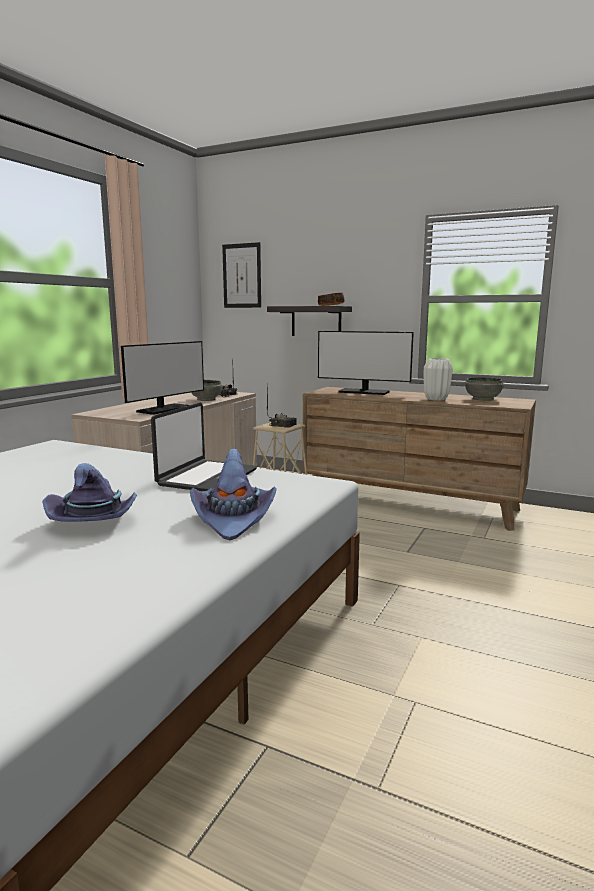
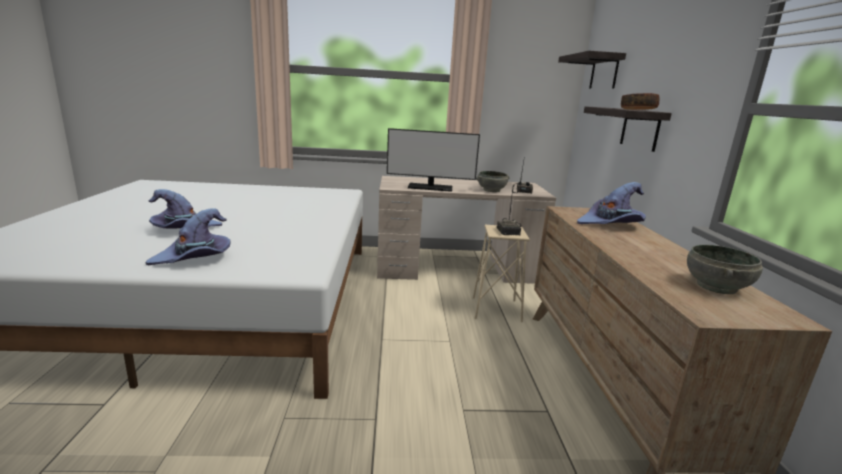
camera: 60 degrees right, 5 degrees up
(207, 477) = (294, 235): laptop -> none
(242, 276) = (604, 72): picture -> shelf
(364, 392) = (611, 224): monitor -> purple hat
(436, 399) = (644, 259): white vase -> none

